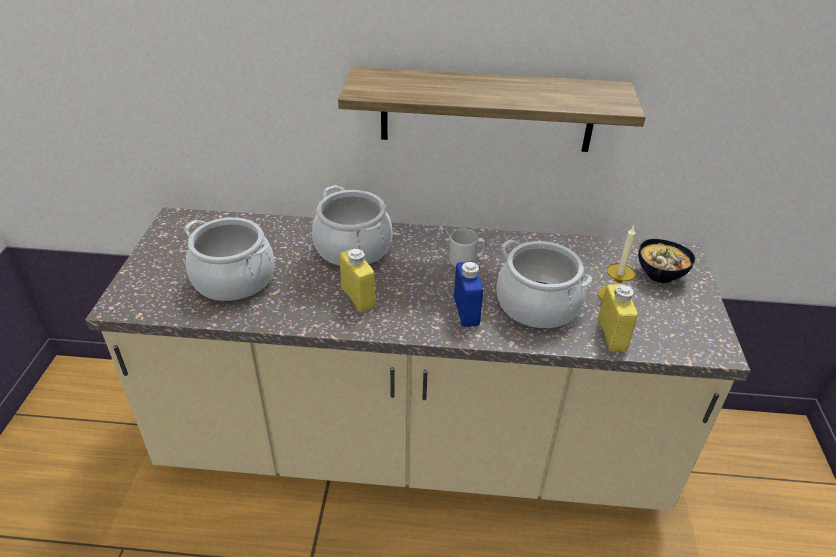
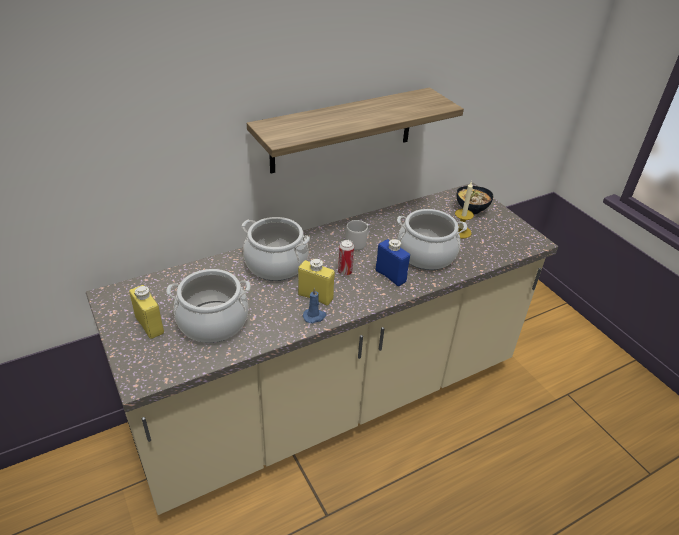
camera: 35 degrees left, 0 degrees up
(335, 318) = (314, 316): none -> blue candle
(418, 285) = (345, 272): none -> can
(612, 335) = (480, 255): yellow bottle -> yellow bottle (149, 325)

